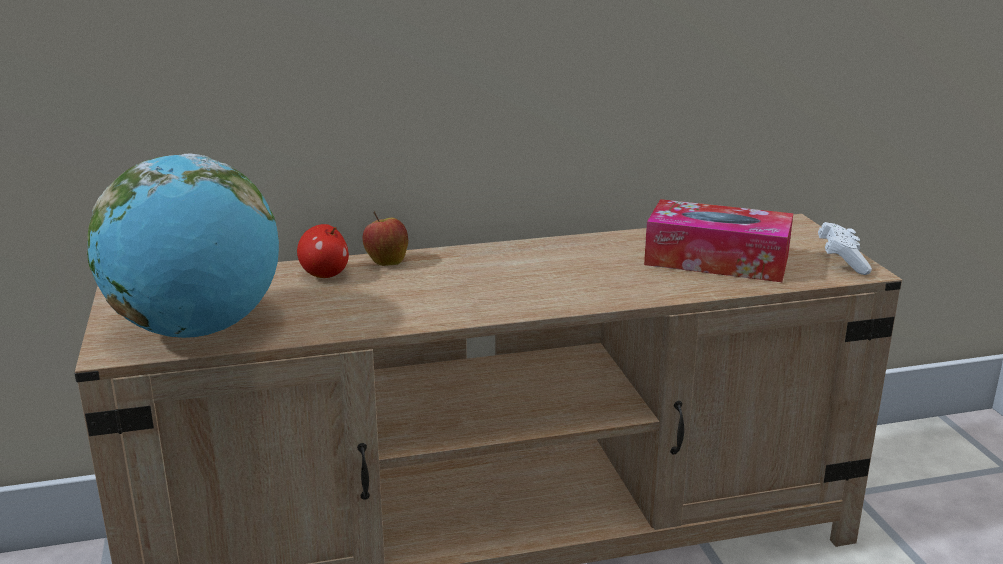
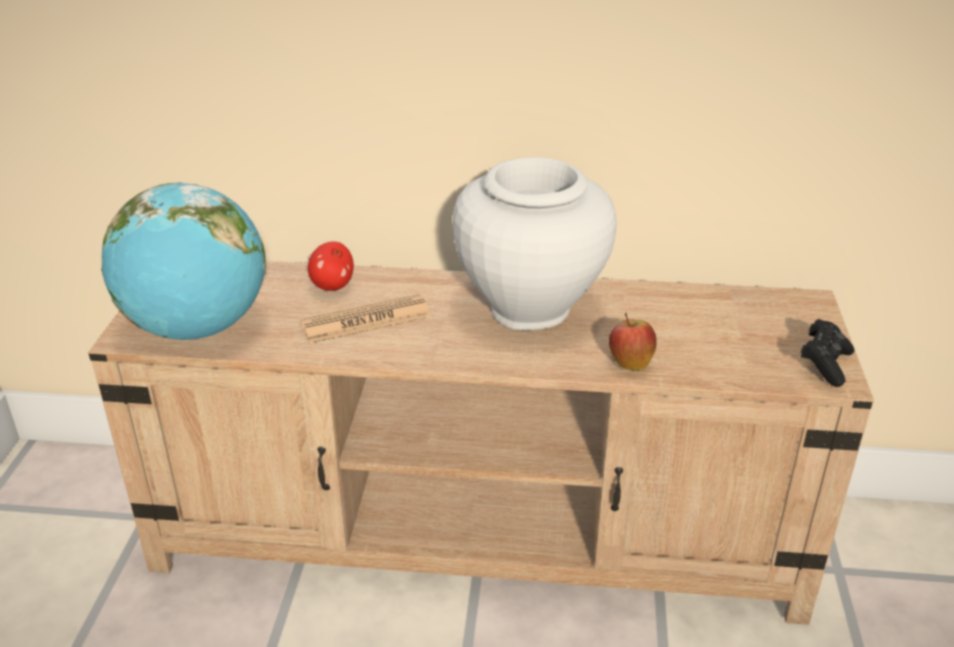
camera: 20 degrees right, 10 degrees up
(385, 296) = (366, 320): none -> newspaper
(386, 262) = (392, 280): apple -> apple (630, 363)
(546, 263) = (530, 309): none -> white vase
(716, 260) = (696, 337): tissue box -> none
(842, 262) = (824, 364): white game controller -> black game controller

